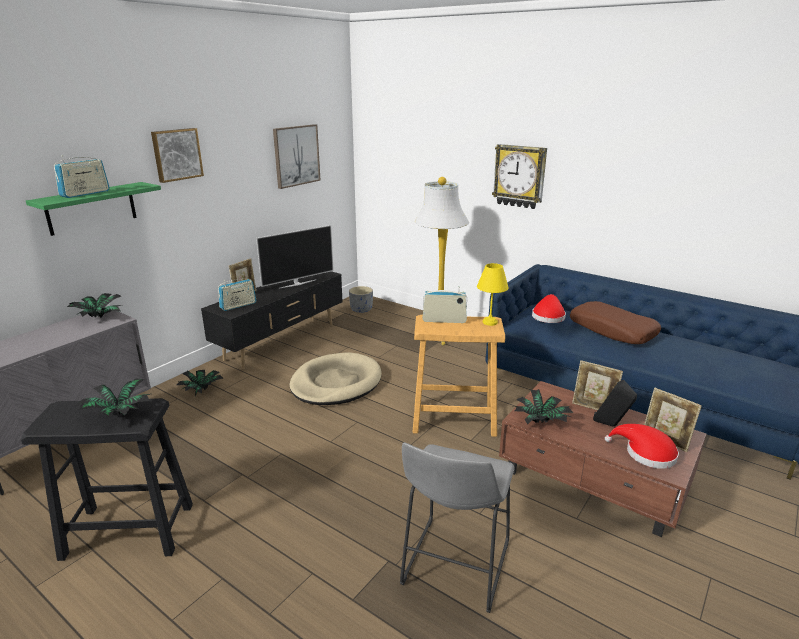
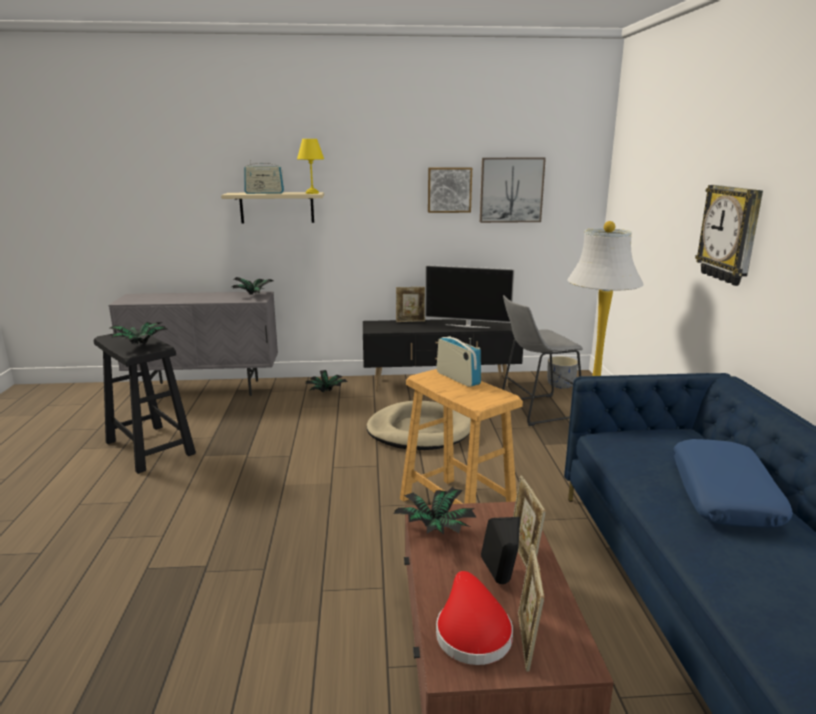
camera: 50 degrees right, 5 degrees down
(91, 208) = (277, 207): green shelf -> beige shelf
(176, 154) = (362, 172): picture -> picture (449, 190)
(238, 305) = (388, 327): radio -> none
(453, 568) = (226, 606): grey stool -> grey stool (535, 410)
(489, 322) = (496, 396): yellow table lamp -> yellow table lamp (312, 193)
(548, 316) = (664, 442): red hat -> none
(612, 330) = (724, 495): brown pillow -> blue pillow

